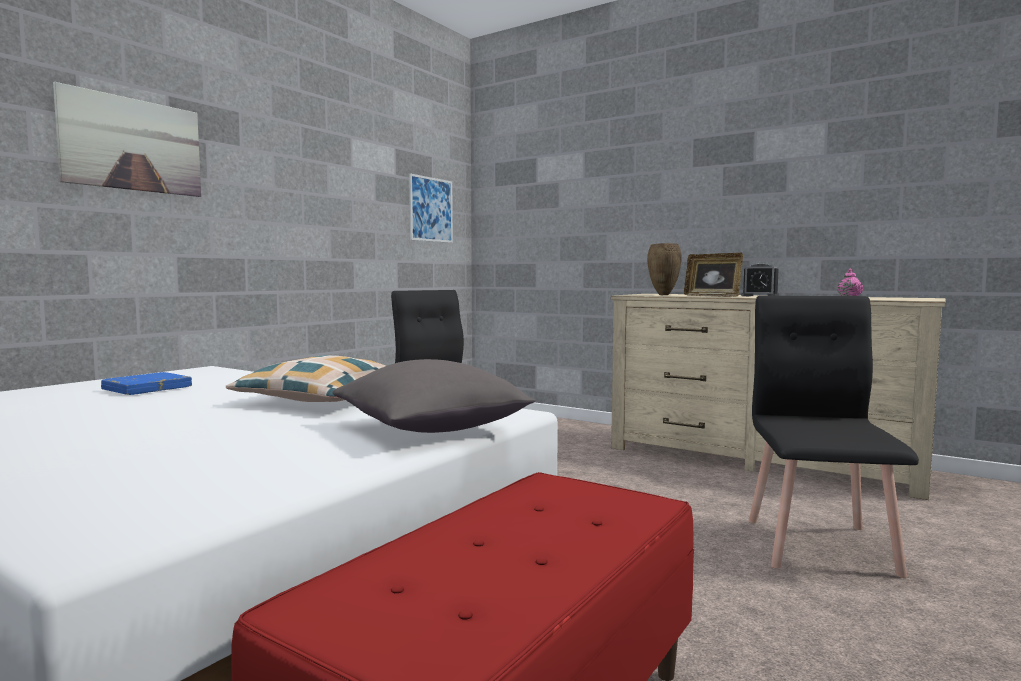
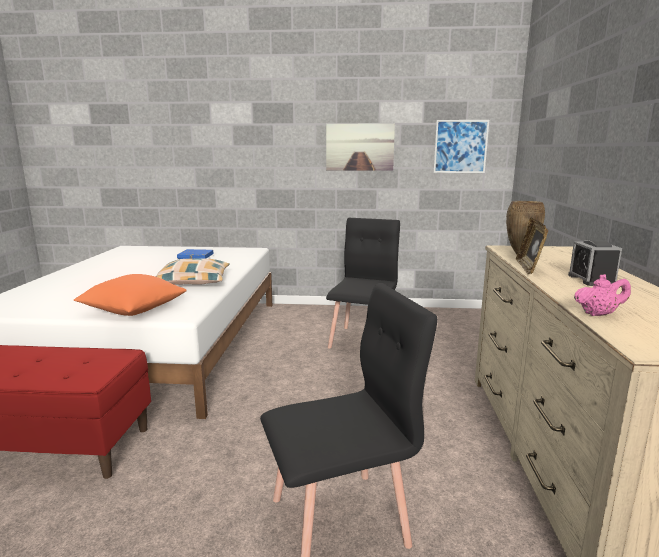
camera: 60 degrees right, 10 degrees up
(132, 144) = (233, 133): picture -> picture (359, 147)
(431, 429) = (133, 310): grey pillow -> orange pillow

